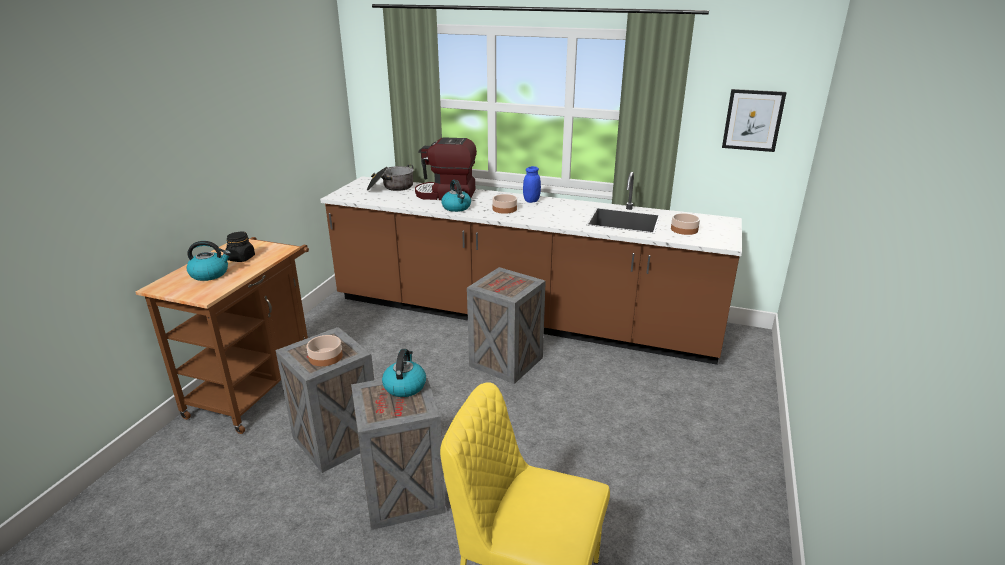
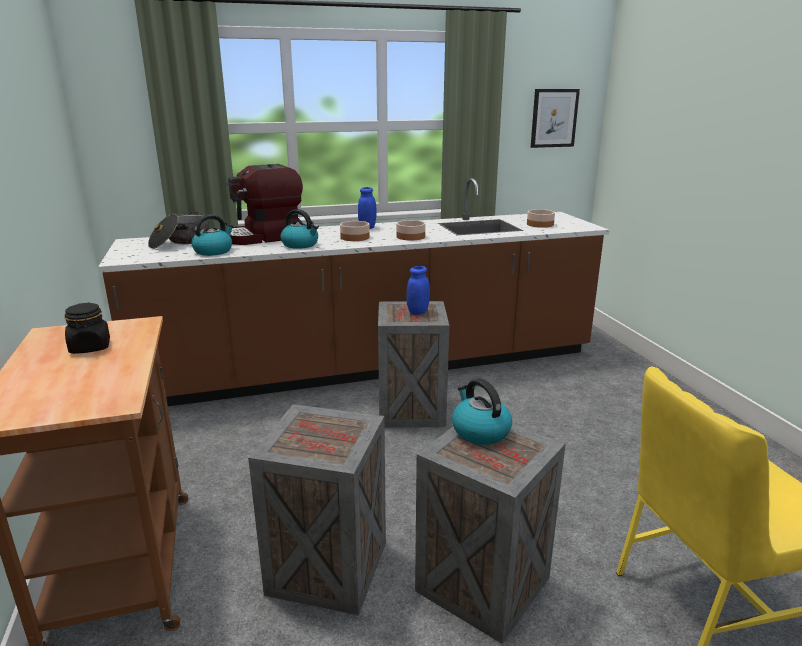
camera: 35 degrees left, 5 degrees down
(210, 274) = (70, 376): kettle -> kettle (213, 251)
(325, 357) = (334, 439): bowl -> bowl (411, 237)
(511, 284) = (418, 312): none -> blue jar

